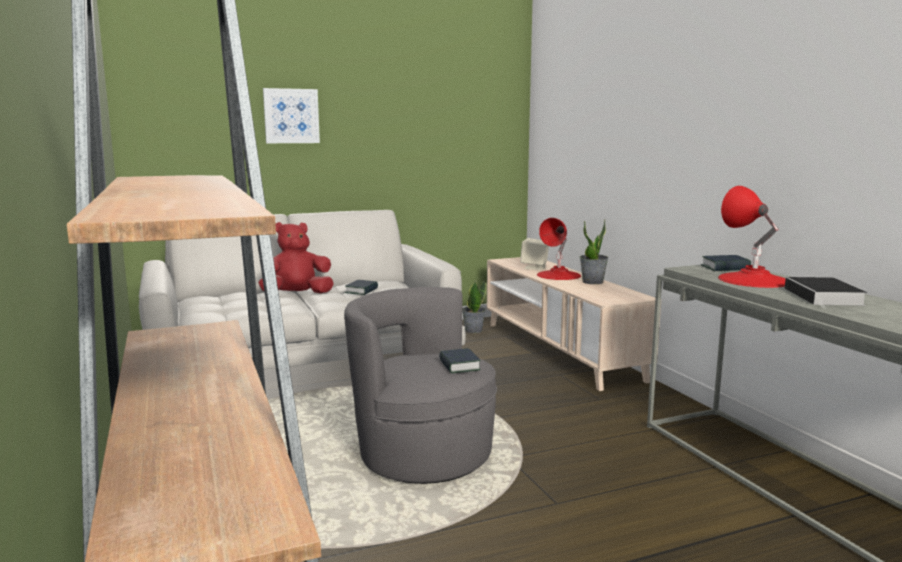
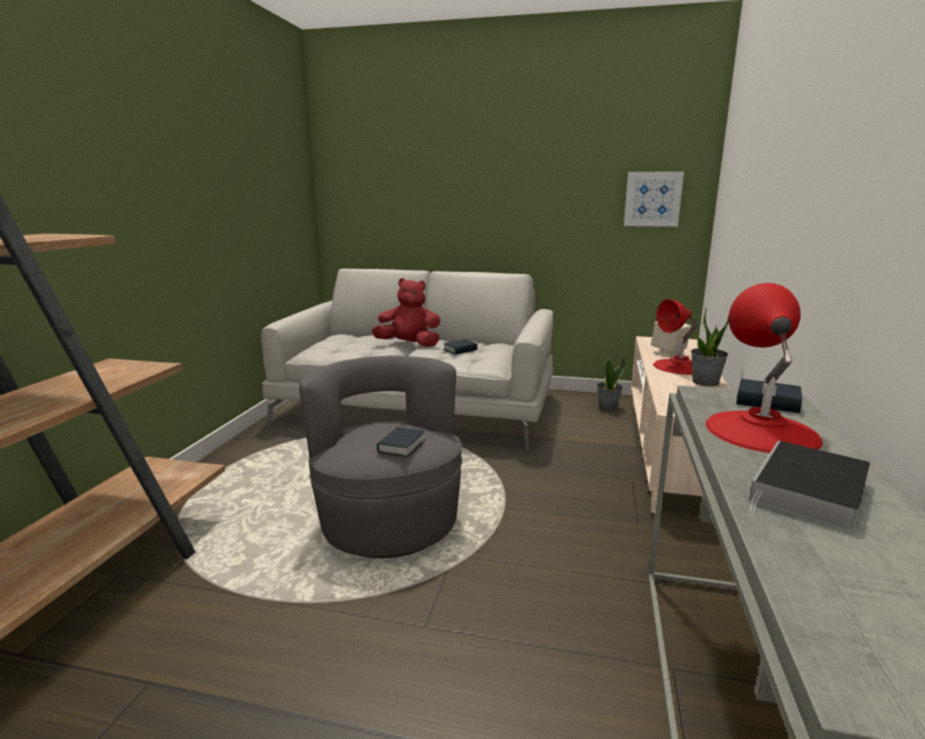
camera: 35 degrees right, 5 degrees up
(291, 116) = (452, 180): picture -> picture (652, 199)

